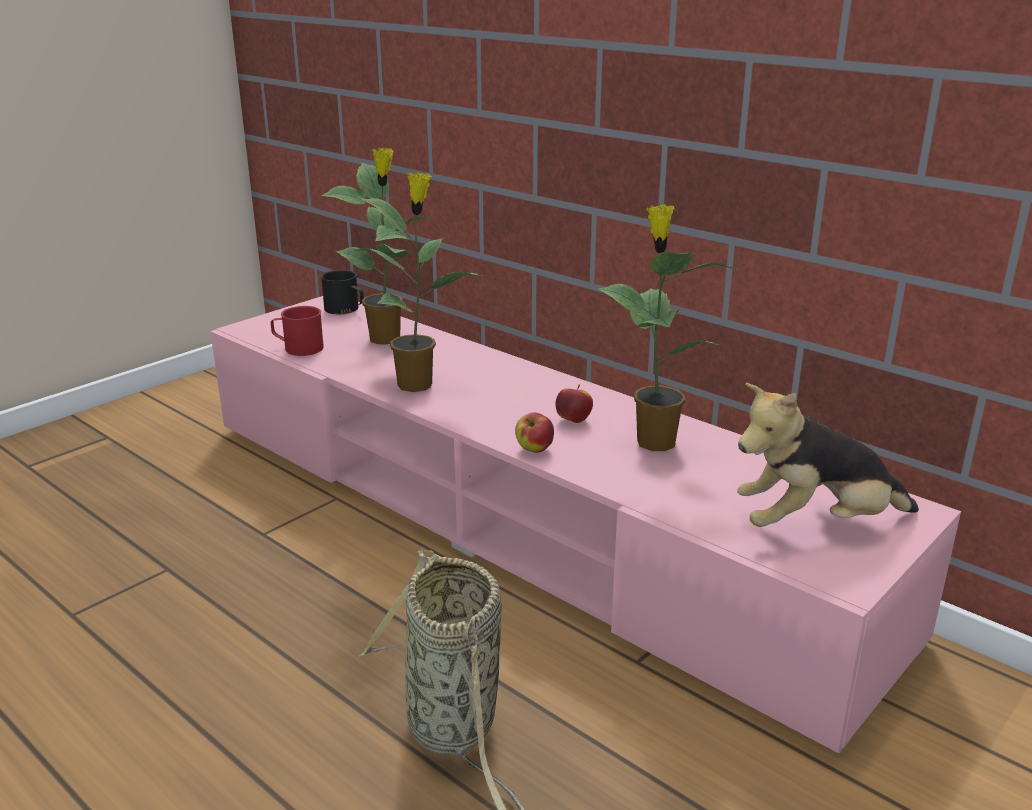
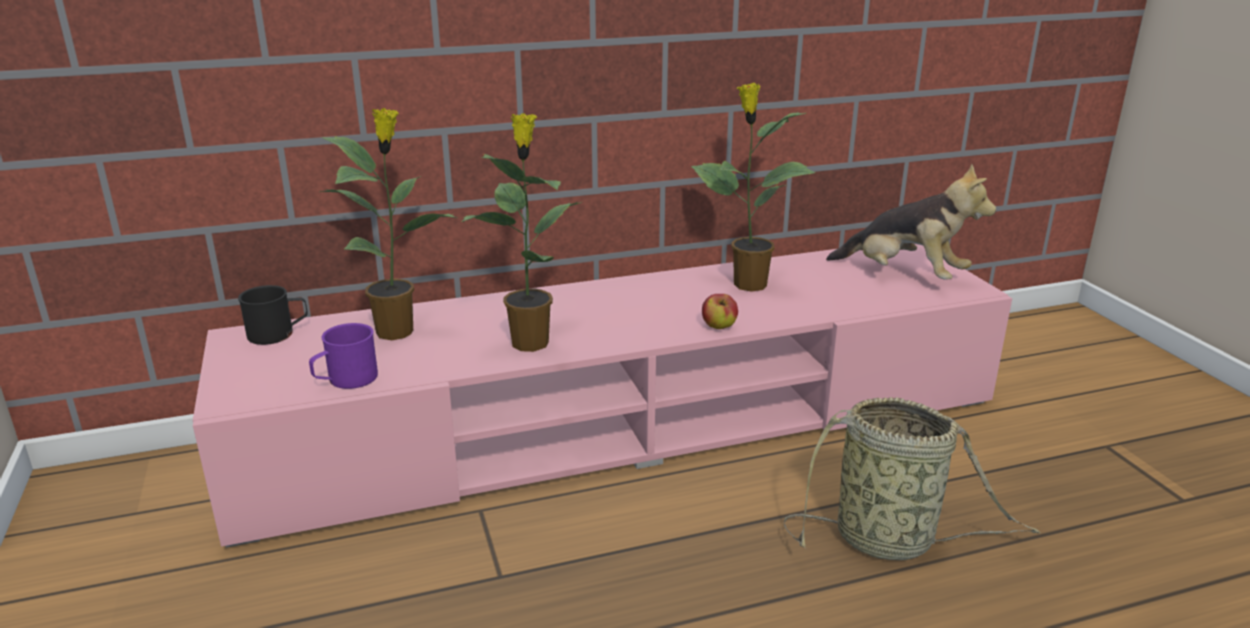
camera: 60 degrees left, 0 degrees up
(298, 348) = (346, 380): red mug -> purple mug
(573, 420) = (683, 300): apple -> none
(815, 524) = (904, 276): plush toy -> plush toy turned 75 degrees counterclockwise

